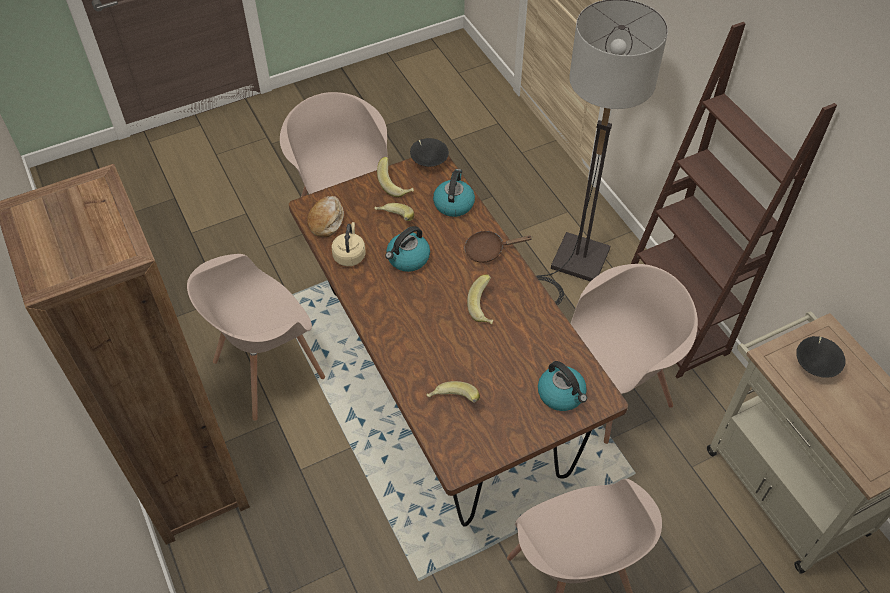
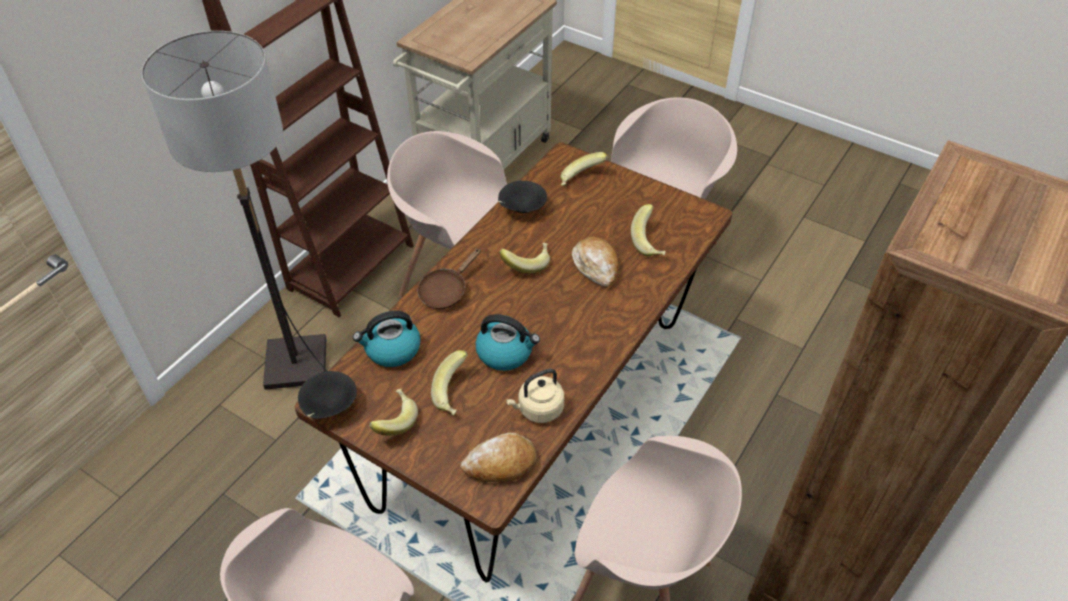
camera: 120 degrees left, 5 degrees down
(451, 350) = (596, 266): none -> bread
(488, 250) = (446, 291): brown frying pan -> brown frying pan turned 75 degrees clockwise
(562, 394) = (581, 180): kettle -> banana
(815, 365) = (458, 38): black bowl -> black bowl (521, 209)

